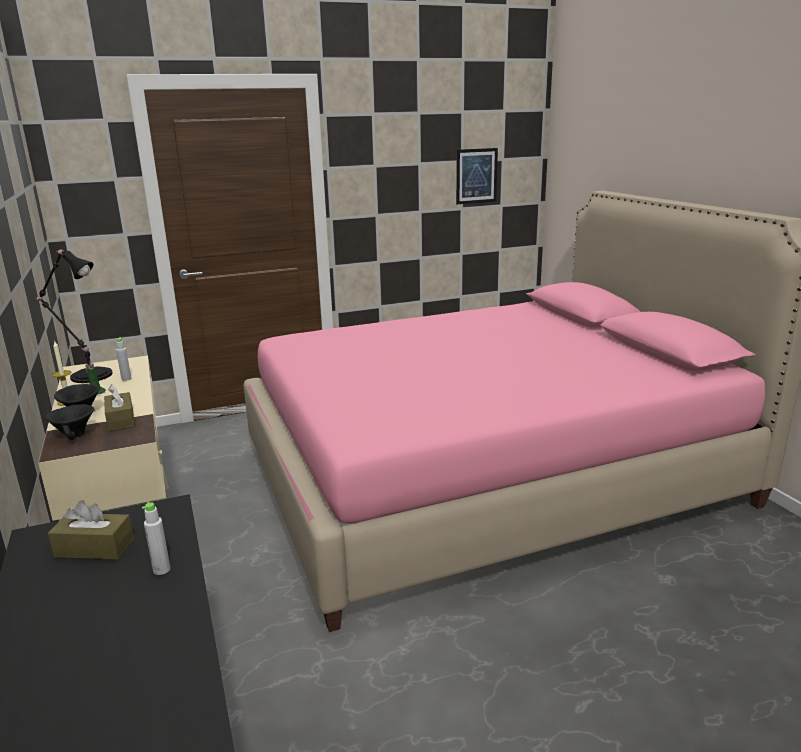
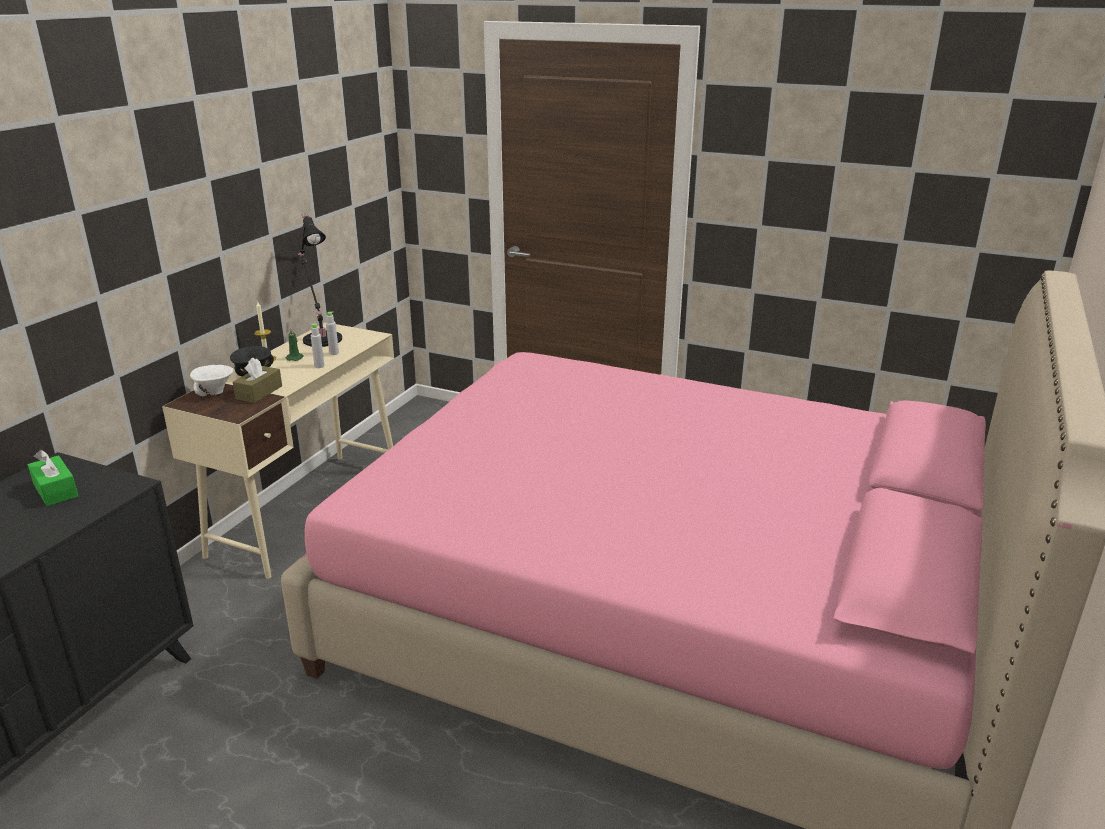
camera: 45 degrees right, 5 degrees up
(75, 435) = (215, 393): black bowl -> white bowl
(94, 548) = (55, 490): brown tissue box -> green tissue box
(161, 570) = (45, 528): grey bottle -> grey bottle (319, 366)
(476, 176) = (934, 196): picture -> none

